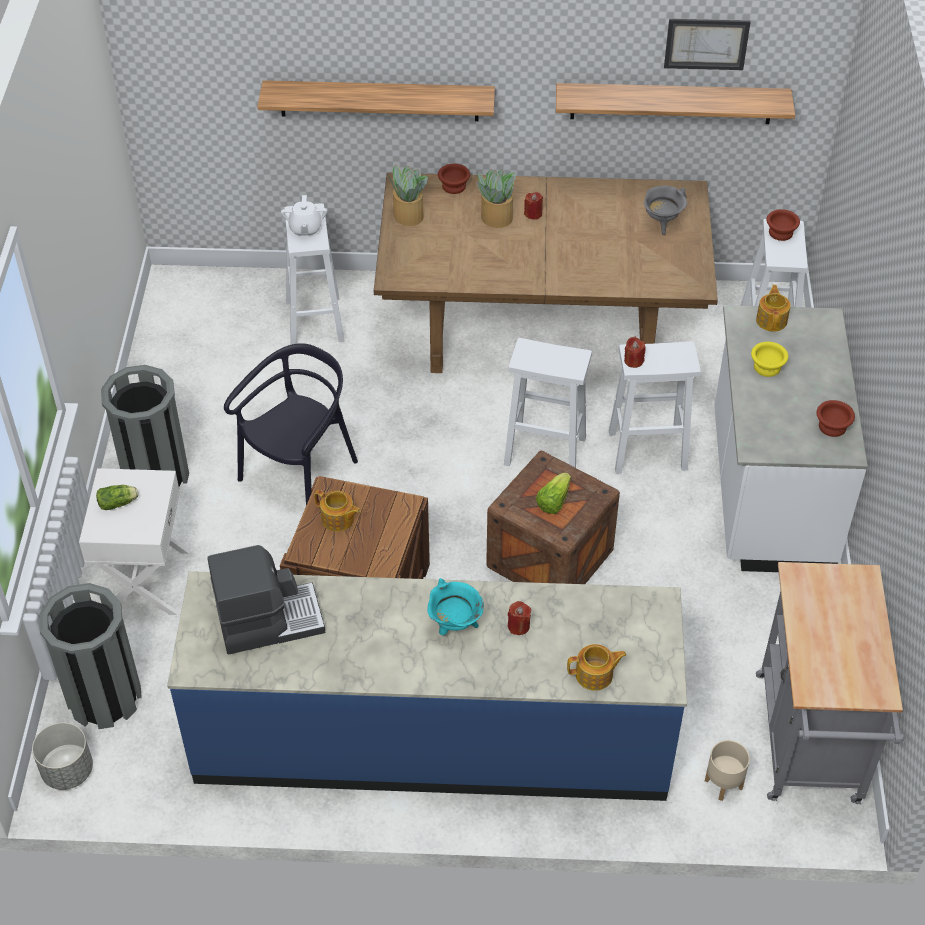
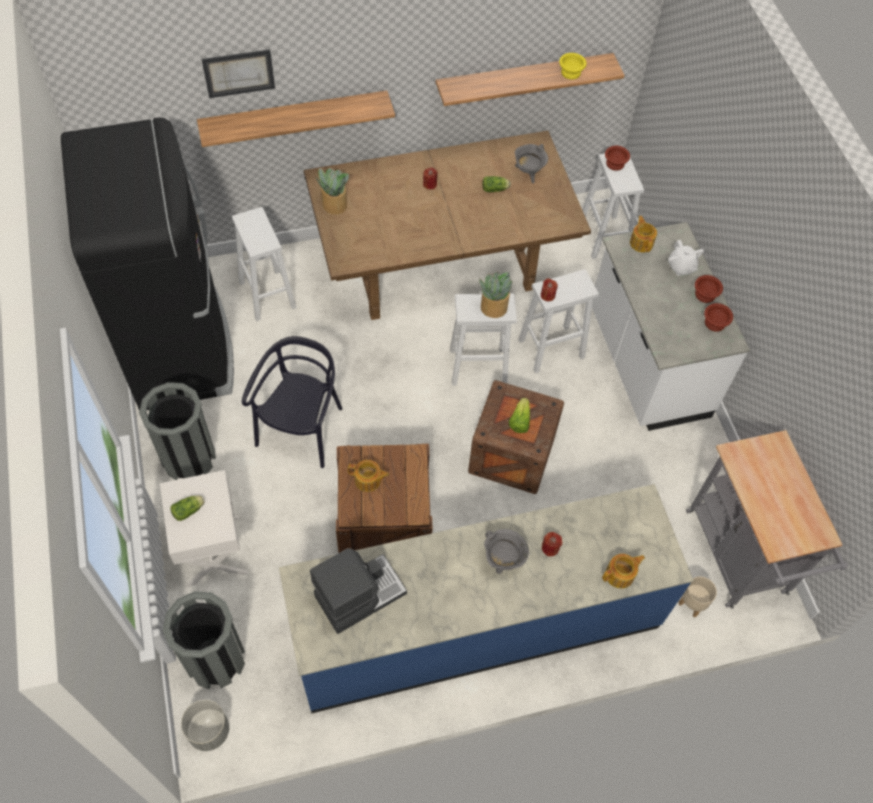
camera: 20 degrees left, 10 degrees up
(192, 356) = (180, 346): none -> black fridge
(305, 229) = (256, 232): white teapot -> white teapot (681, 267)
(454, 187) = (361, 172): brown bowl -> brown bowl (705, 295)
(455, 625) = (503, 560): turquoise cooking pot -> grey cooking pot
(496, 218) = (403, 193): potted plant -> potted plant (493, 307)
(613, 233) = (496, 189): none -> lettuce
(706, 43) = (551, 30): picture -> picture (239, 73)
(767, 366) = (652, 283): yellow bowl -> yellow bowl (571, 72)

